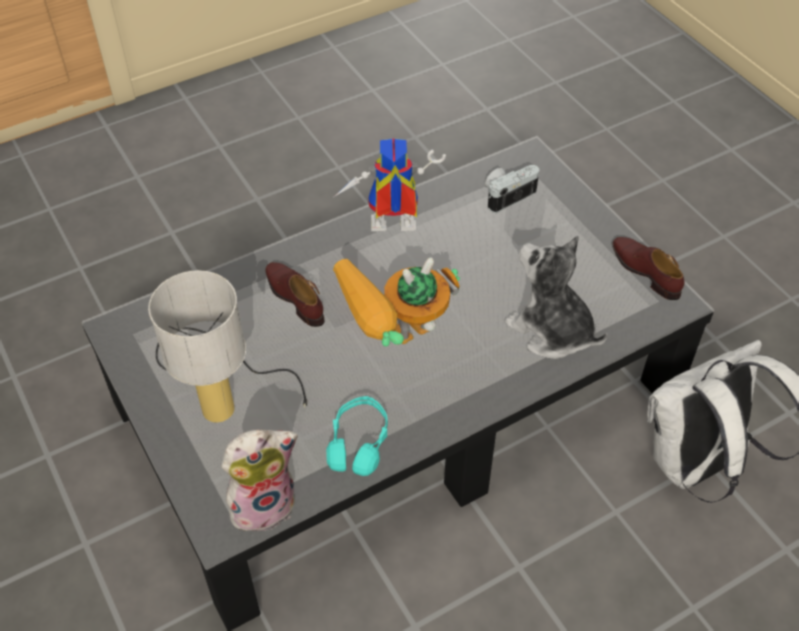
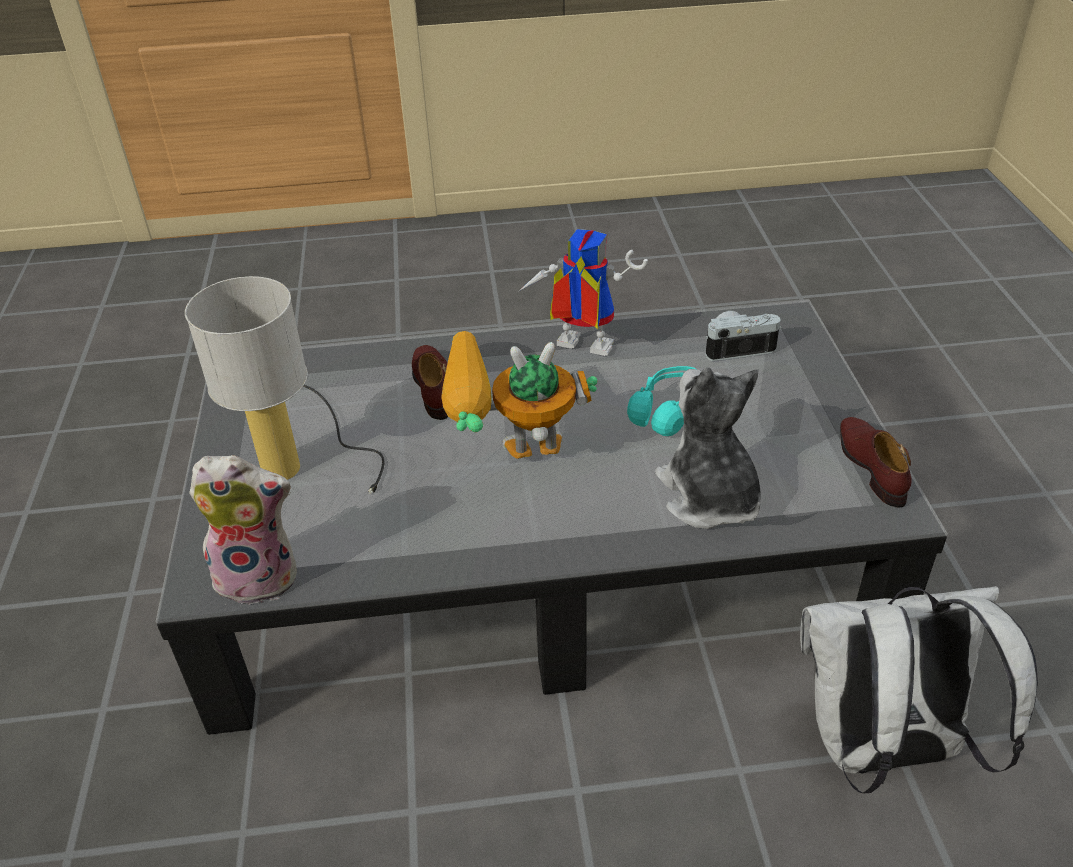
camera: 25 degrees right, 10 degrees down
(358, 443) = (404, 547): turquoise headphones -> turquoise headphones (669, 411)

